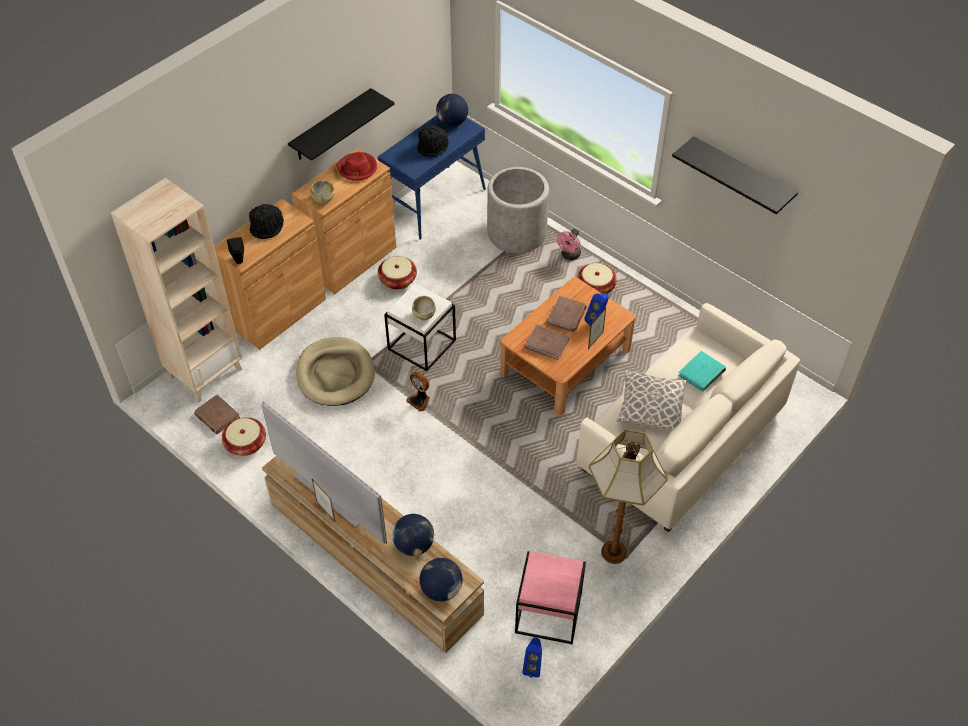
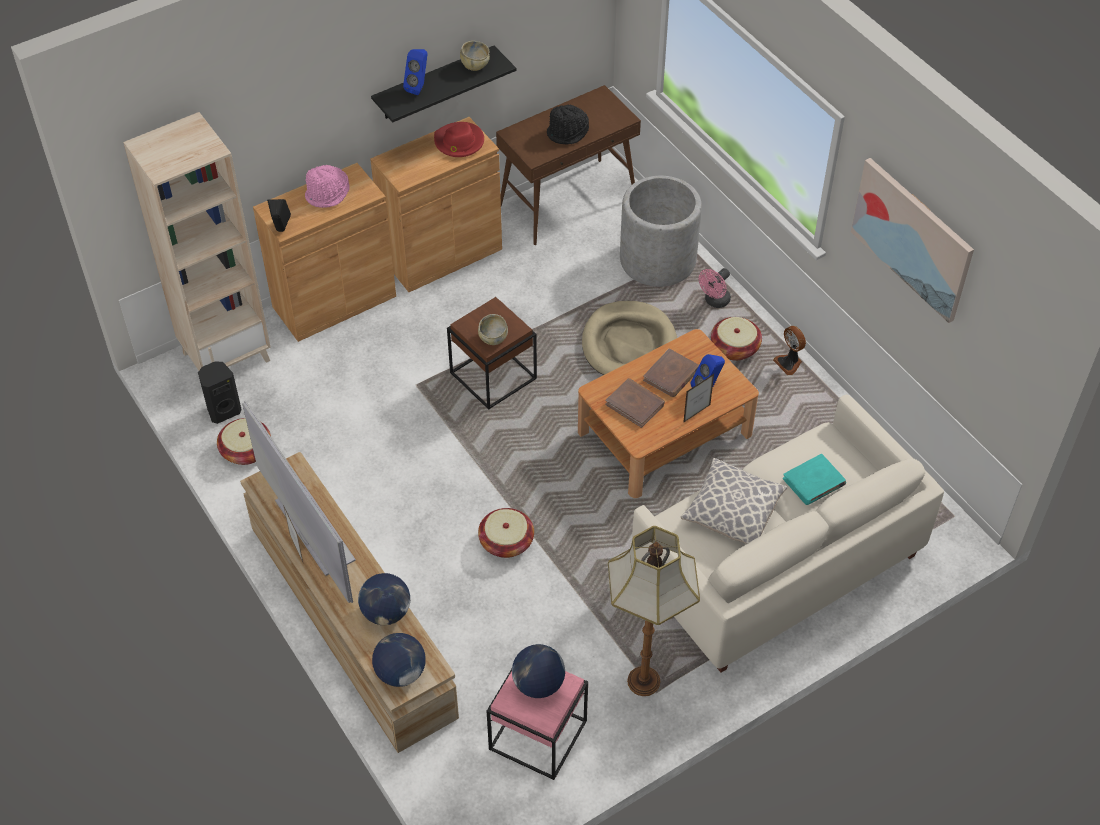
camera: 15 degrees right, 0 degrees up
(217, 416) = (223, 410): brown book -> black speaker
(267, 227) = (328, 194): black hat -> pink hat
(323, 199) = (405, 172): beige bowl -> beige bowl (475, 65)
(335, 374) = (378, 390): beige dog bed -> beige dog bed (629, 345)
(397, 280) = (490, 290): basket -> basket (506, 542)
(420, 400) = (468, 443): fan -> fan (789, 363)
(422, 345) = (494, 376): white side table -> brown side table
(434, 201) = (568, 201): blue console table -> brown console table
(452, 122) = (603, 106): globe -> globe (538, 684)
(533, 665) = (497, 793): blue speaker -> blue speaker (418, 87)
(742, 175) = (912, 238): black shelf -> picture

